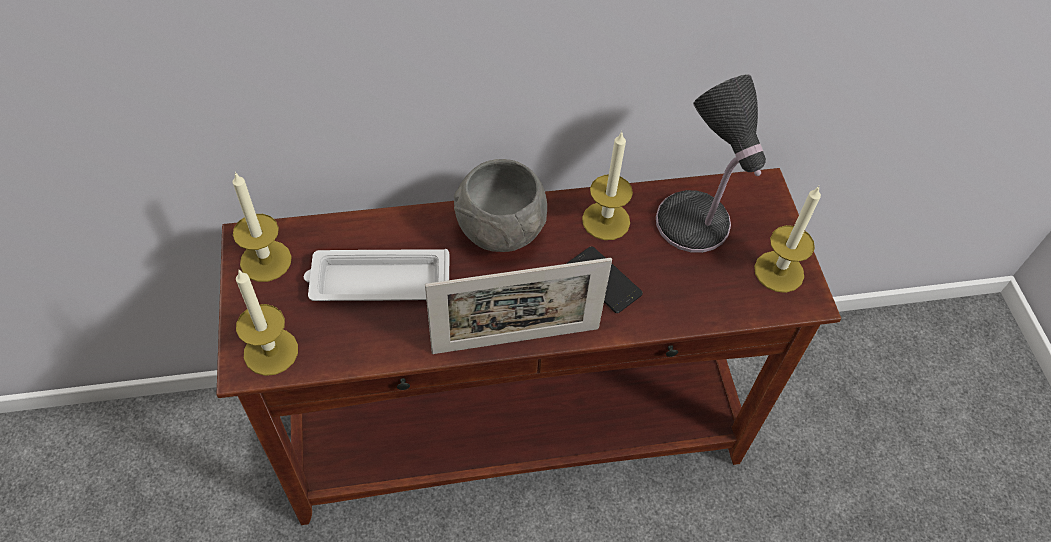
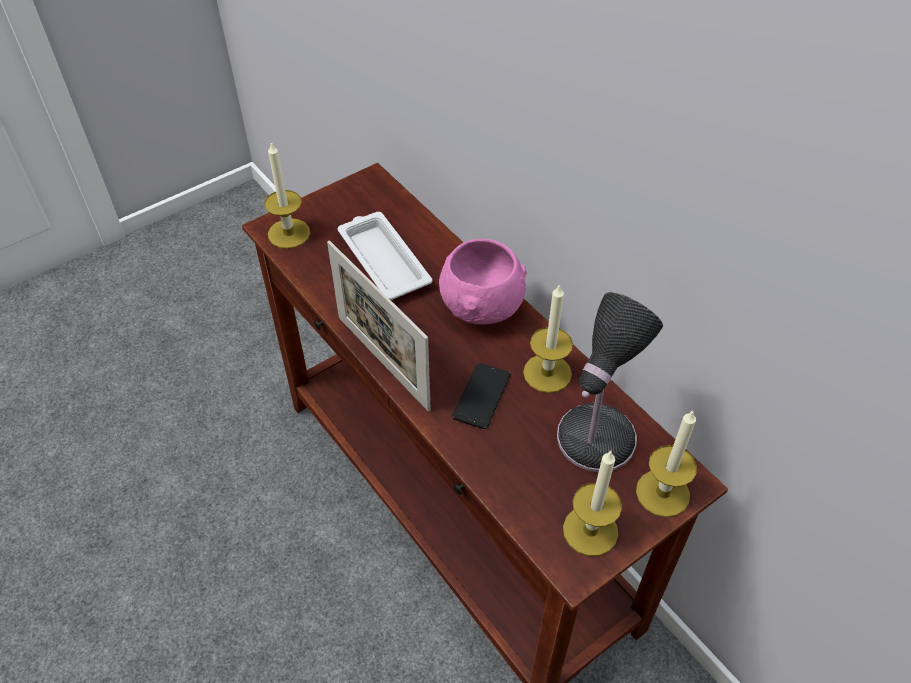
camera: 65 degrees right, 5 degrees down
(265, 261) = (361, 196): candle -> candle (662, 493)
(501, 233) = (480, 310): grey bowl -> pink bowl

